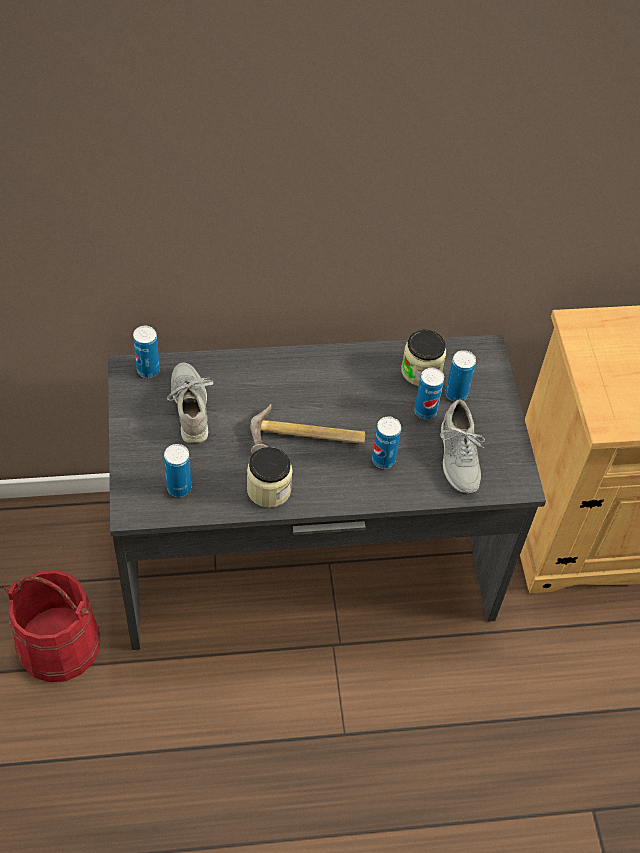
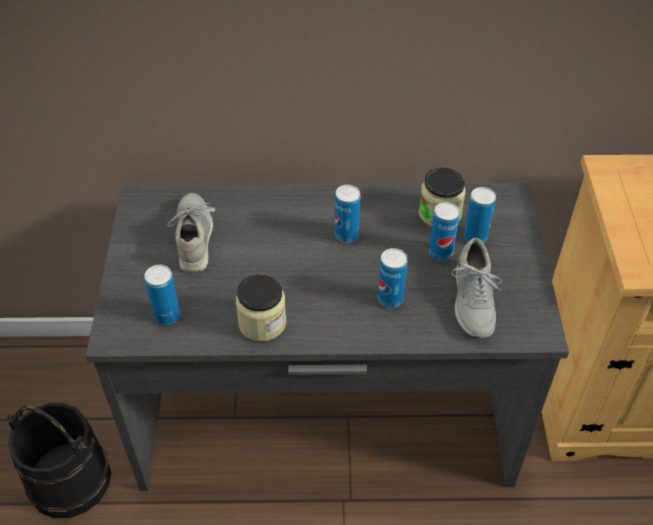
camera: 10 degrees right, 5 degrees down
(59, 643) = (70, 479): red bucket -> black bucket
(148, 370) = (158, 200): can -> can (346, 235)
(306, 440) = (310, 275): hammer -> none

